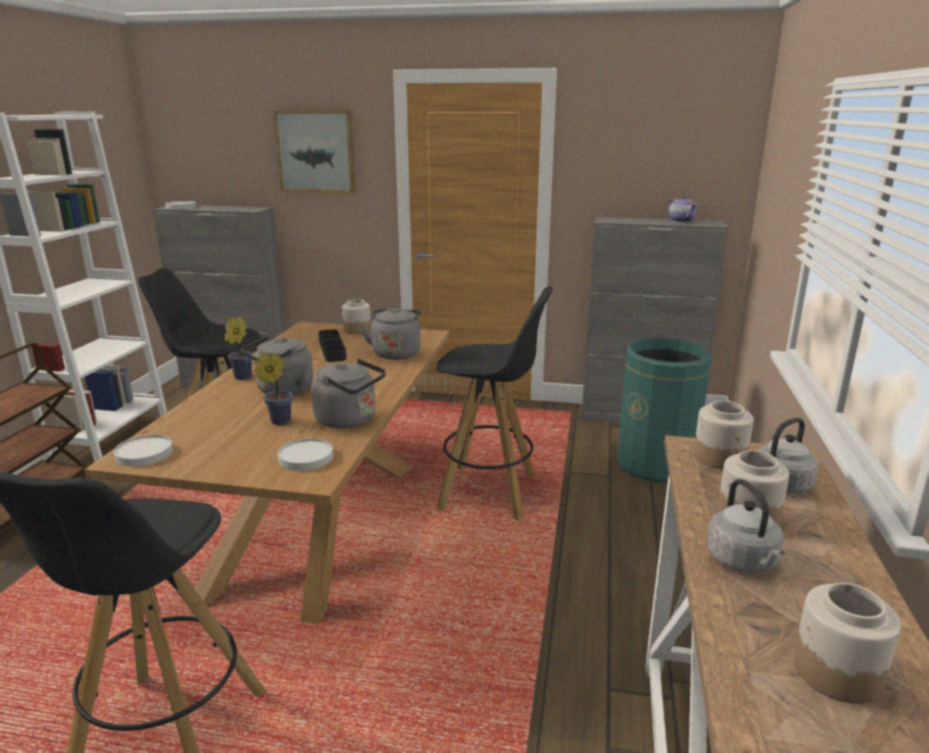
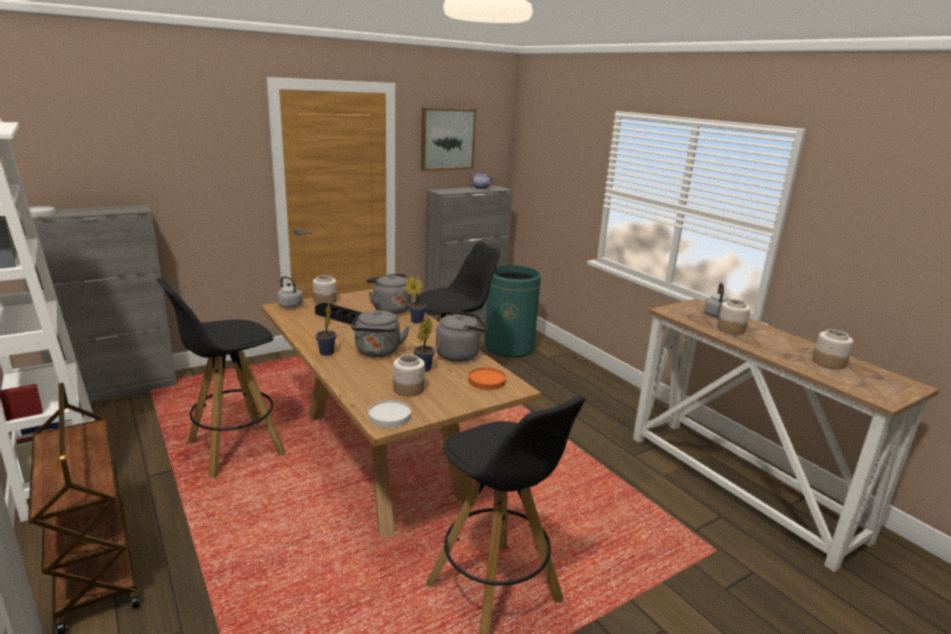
camera: 45 degrees left, 0 degrees up
(306, 457) = (487, 380): white plate -> orange plate
(316, 151) = (192, 149): picture -> picture (447, 139)
(392, 371) = (415, 321): none -> potted plant
(720, 457) = (682, 311): jar -> jar (409, 389)
(743, 562) = (758, 344): grey kettle -> grey kettle (291, 306)

